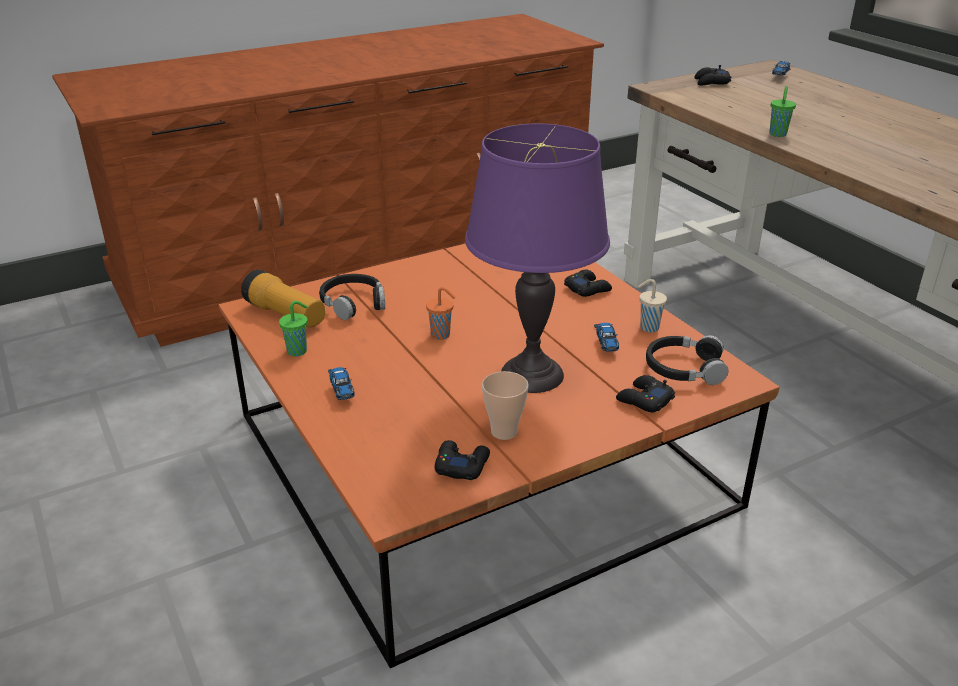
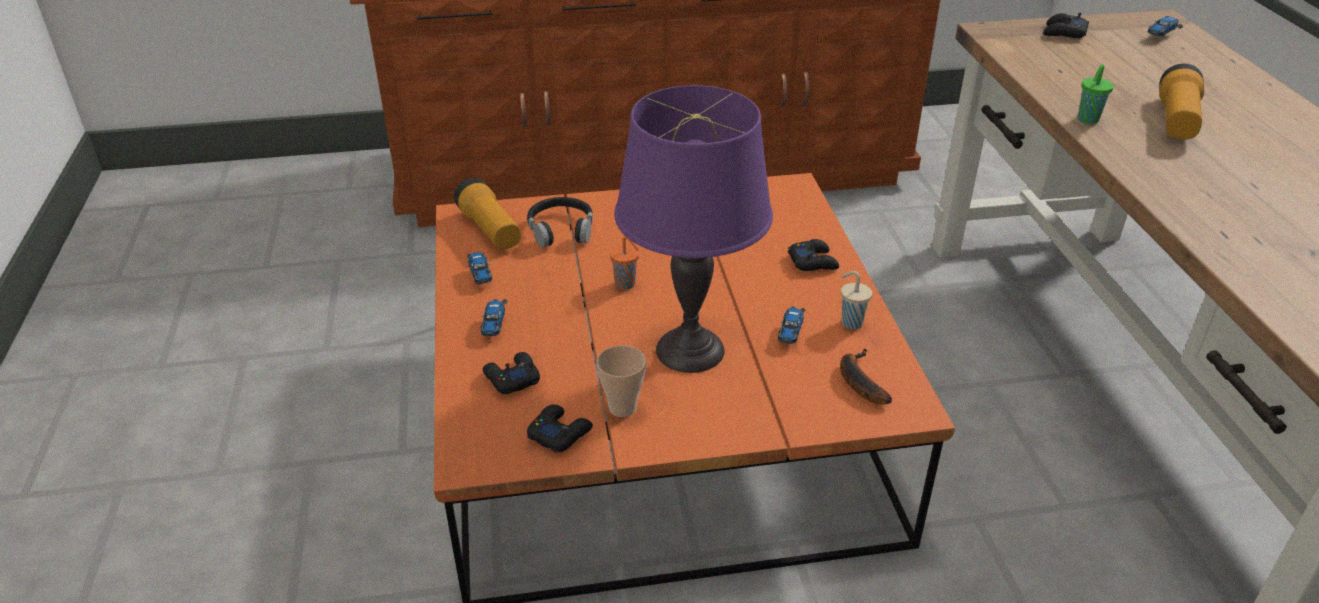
camera: 20 degrees right, 5 degrees up
(298, 351) = (479, 272): green cup -> toy car
(644, 400) = (790, 407): black game controller -> black game controller (511, 378)
(684, 369) = (858, 381): black headphones -> banana
(837, 127) = (1176, 121): none -> flashlight

